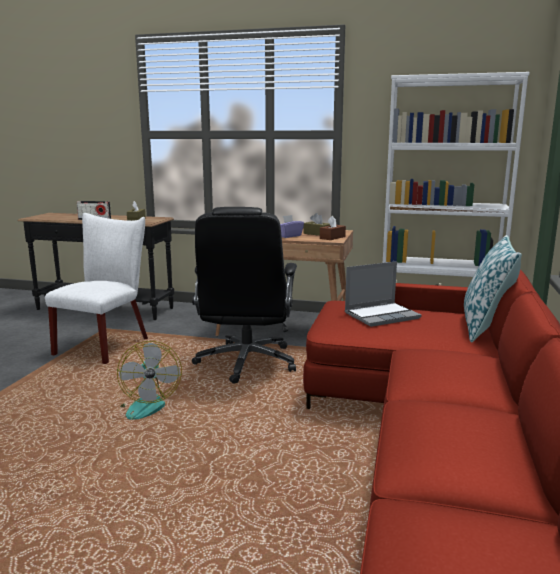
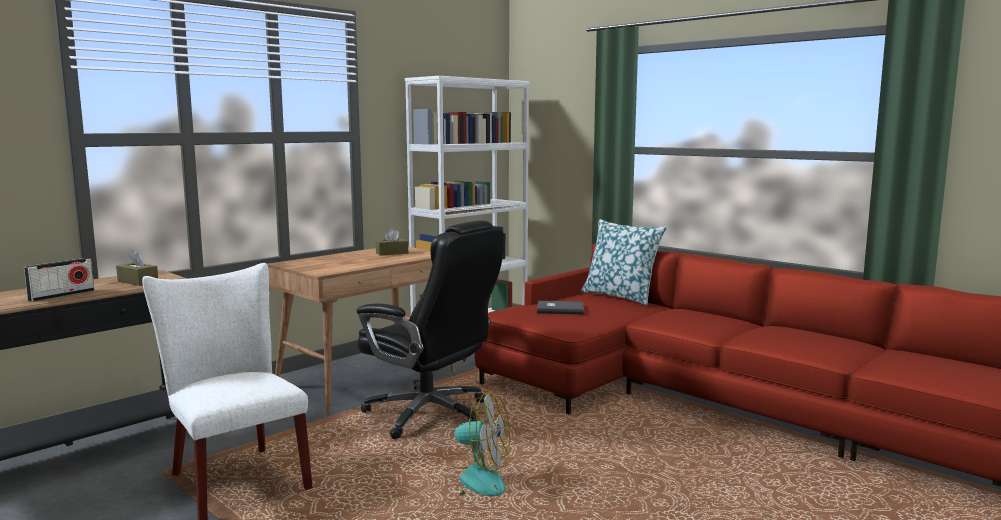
camera: 60 degrees left, 5 degrees down
(288, 236) = (381, 259): purple tissue box -> none
(332, 237) = (421, 253): brown tissue box -> none
(382, 315) = (559, 309): laptop -> grey book

